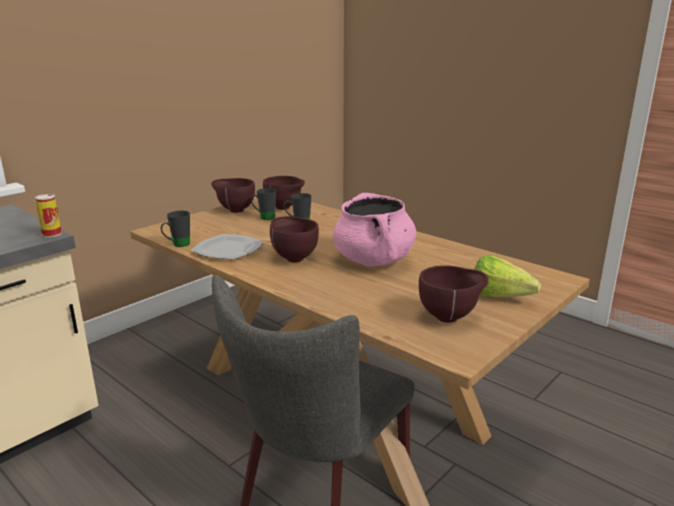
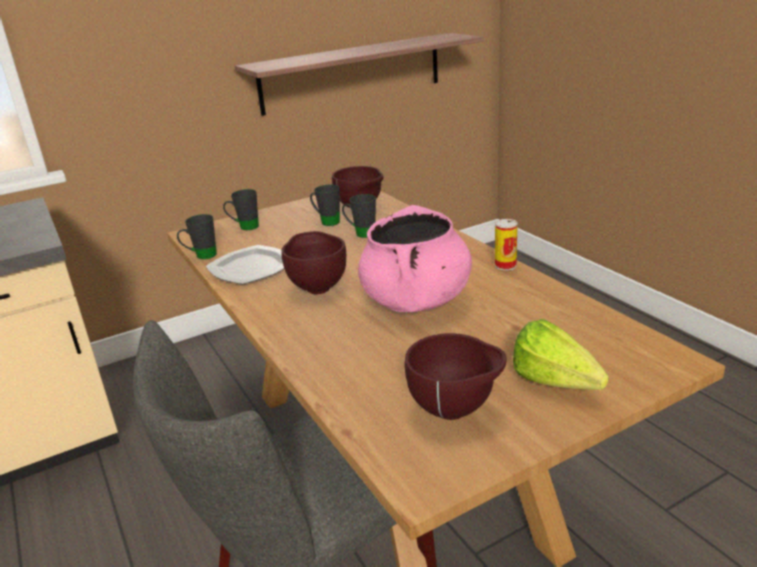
camera: 20 degrees right, 5 degrees up
(52, 234) = (43, 241): can -> can (505, 265)
(197, 224) = (244, 227): none -> black mug
(234, 210) = (300, 209): brown bowl -> none
(246, 109) = (352, 73): none -> shelf

